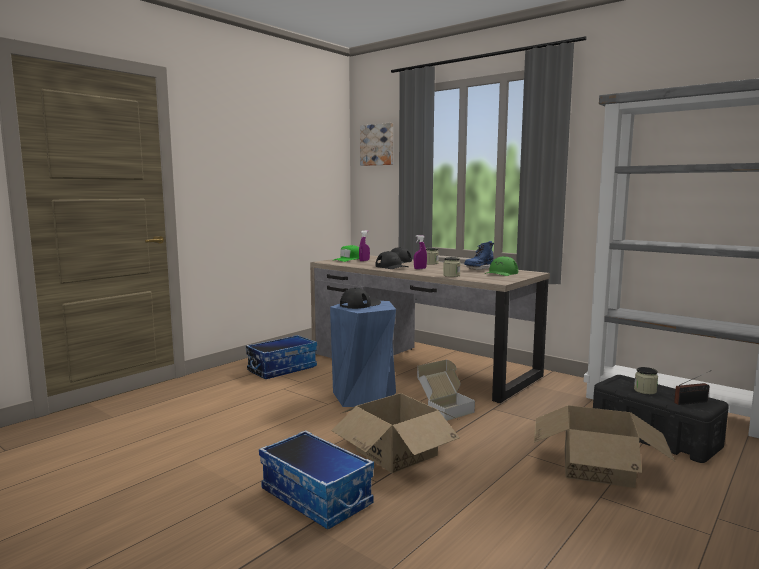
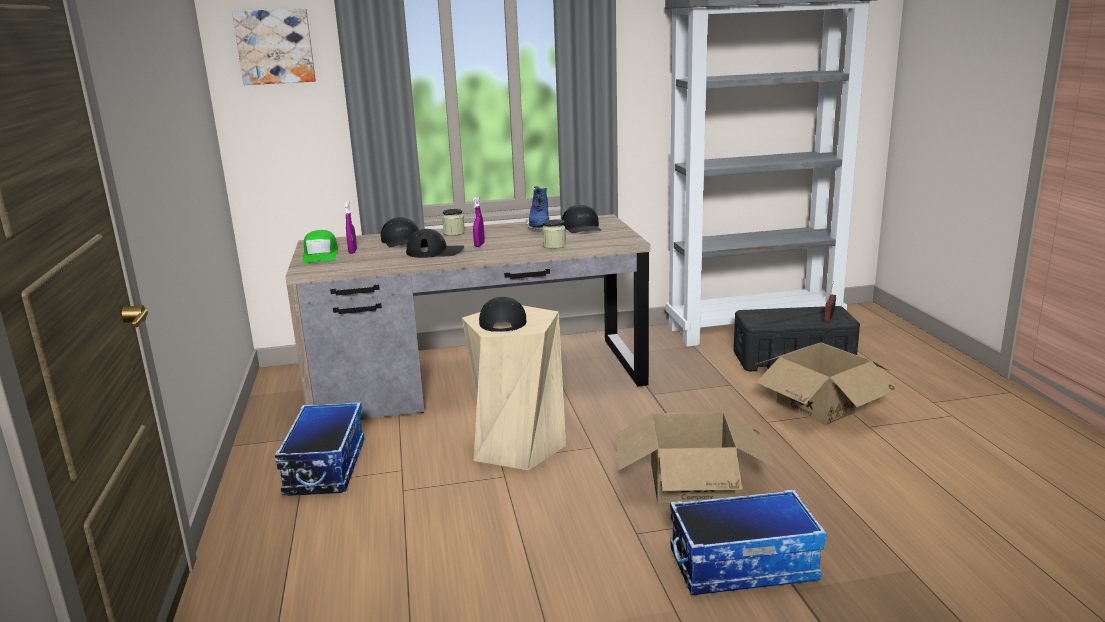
camera: 50 degrees left, 10 degrees up
(364, 396) = (517, 446): blue stool -> beige stool
(444, 409) = (619, 417): cardboard box -> none
(501, 273) = (582, 227): green cap -> black cap
(645, 390) = (787, 318): jar -> none

